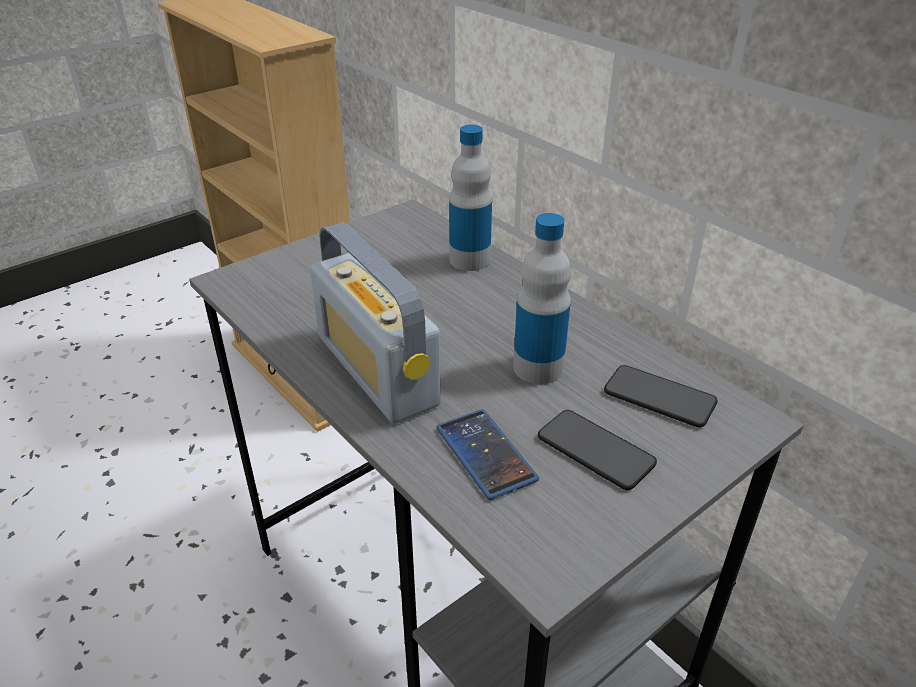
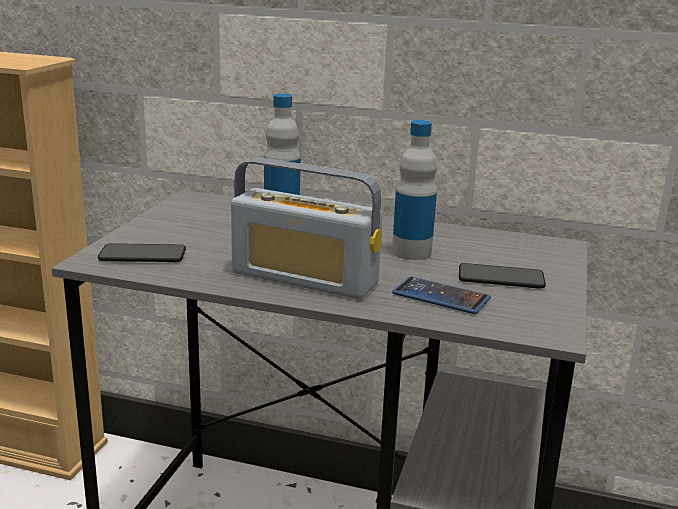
camera: 35 degrees left, 15 degrees down
(659, 397) = (501, 248): phone -> phone (142, 255)

